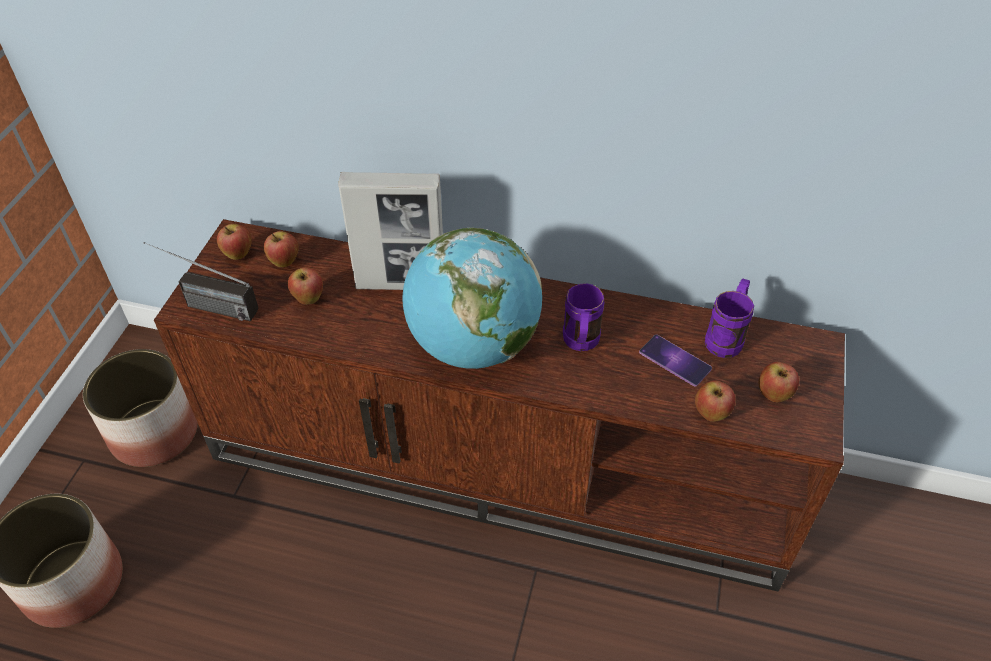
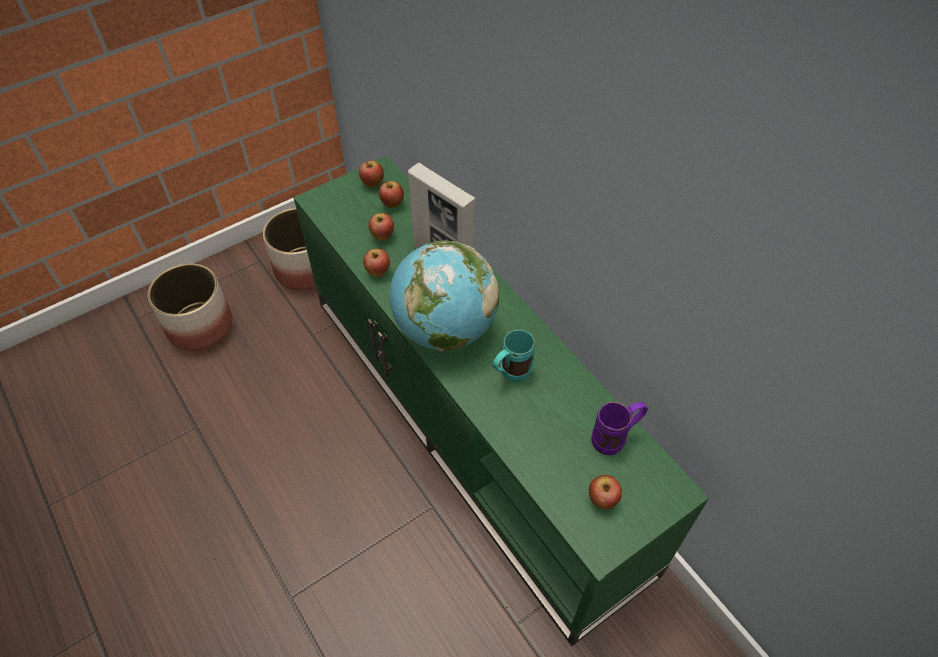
camera: 40 degrees right, 5 degrees up
(205, 305) = (325, 205): radio -> none
(501, 464) = (474, 425): brown tv stand -> green tv stand
(580, 345) = (510, 374): purple mug -> turquoise mug
(675, 360) = (560, 428): phone -> none
(711, 414) = (544, 480): apple -> apple (378, 272)

